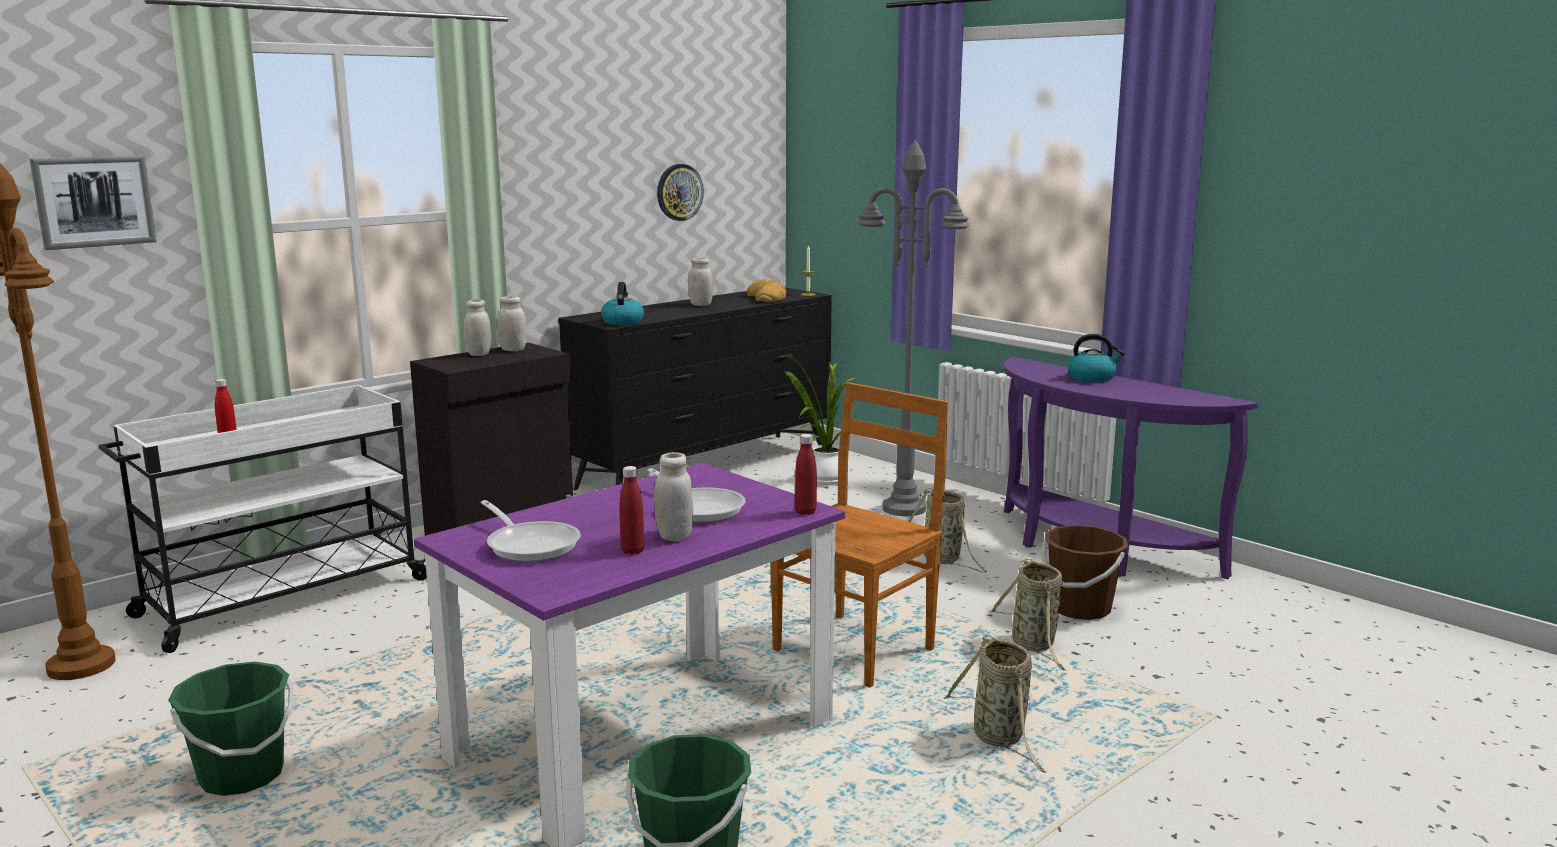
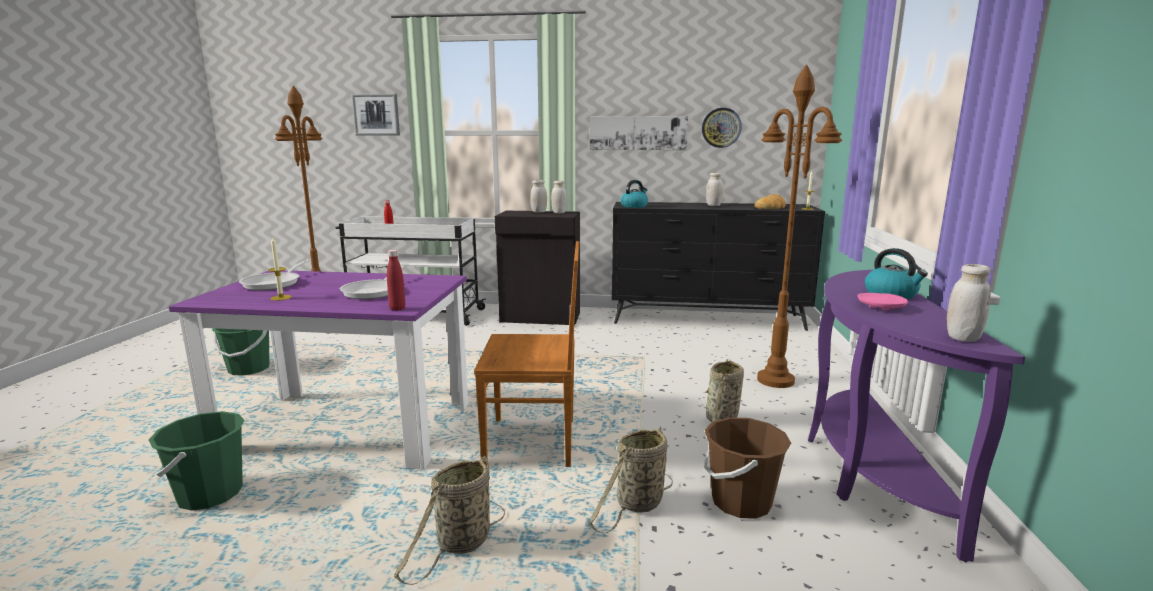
camera: 50 degrees right, 0 degrees up
(578, 207) = (638, 133): none -> picture
(632, 551) = (281, 297): red bottle -> candle
(674, 536) = (316, 298): white jar -> white jar (962, 337)
(823, 479) = (763, 345): potted plant -> none
(904, 509) = (776, 380): grey floor lamp -> brown floor lamp
(1117, 390) = (881, 307): none -> pink plate

